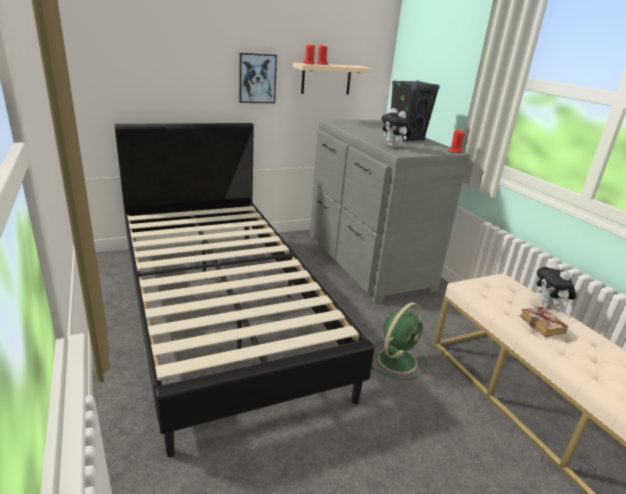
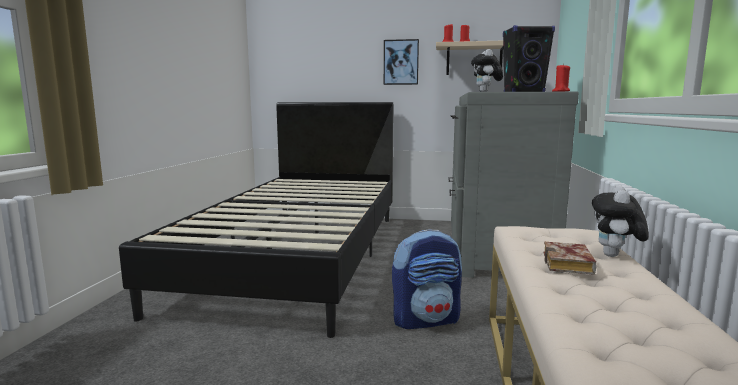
camera: 35 degrees right, 15 degrees down
(398, 359) = (426, 320): green fan -> backpack

